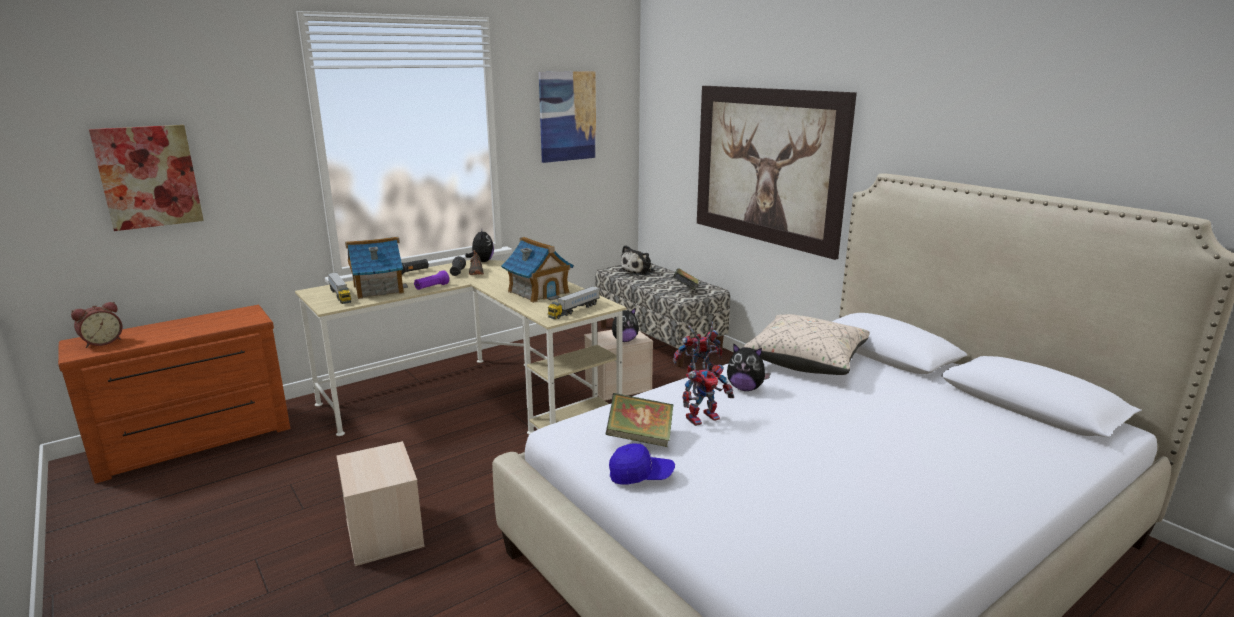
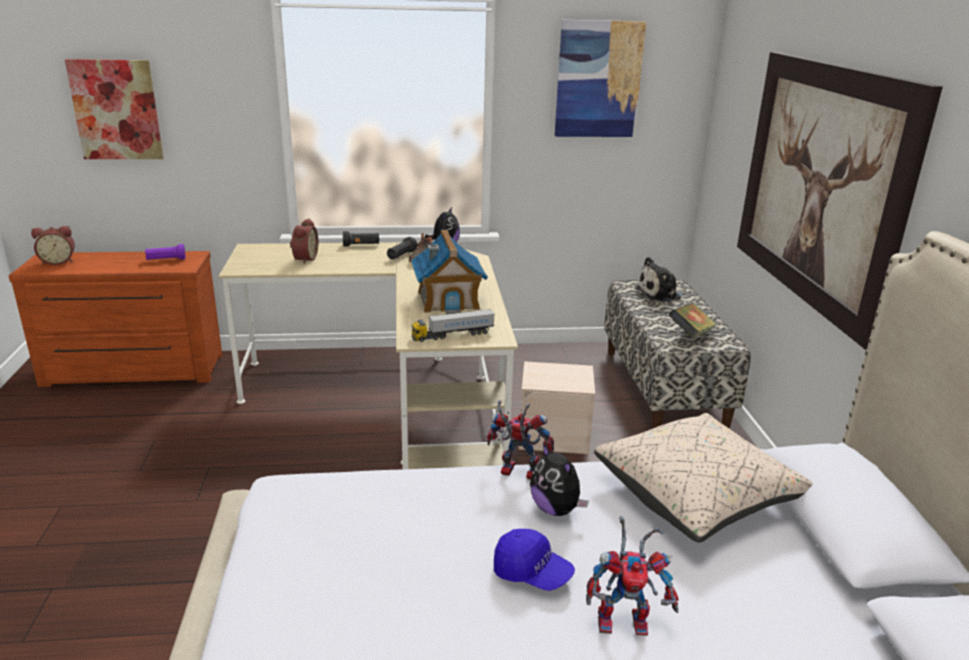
camera: 30 degrees right, 5 degrees up
(340, 295) = (264, 258): toy truck -> none
(378, 289) = (304, 259): toy house -> alarm clock
(385, 533) = (172, 525): beige storage box -> none
(431, 287) = (353, 268): purple flashlight -> purple flashlight (166, 260)
(624, 340) = (561, 383): plush toy -> none
(640, 438) = (339, 532): book -> none
(641, 476) = (277, 585): blue cap -> blue cap (532, 573)
(703, 416) = (446, 531): toy robot -> toy robot (626, 620)

